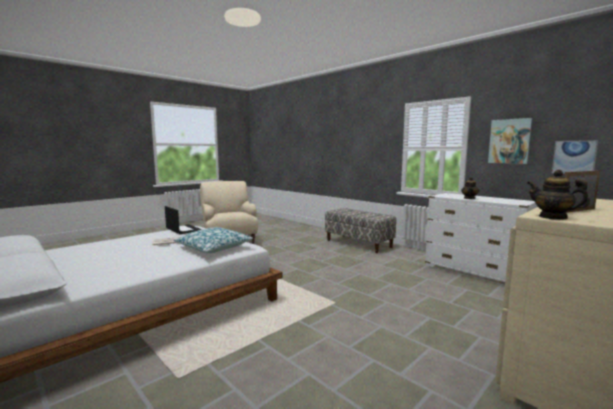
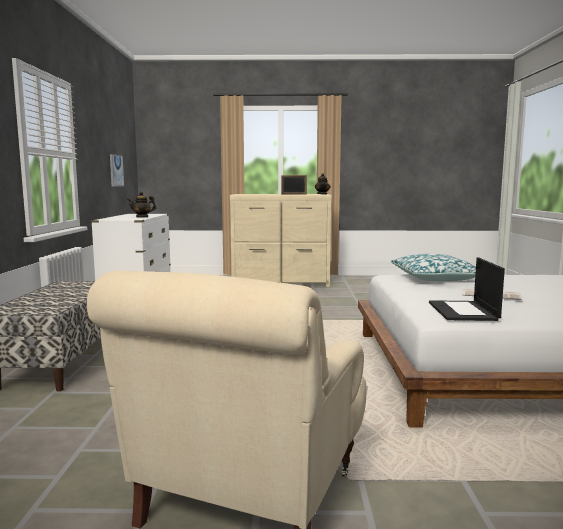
camera: 135 degrees left, 0 degrees up
(509, 141) = (94, 151): picture -> none

